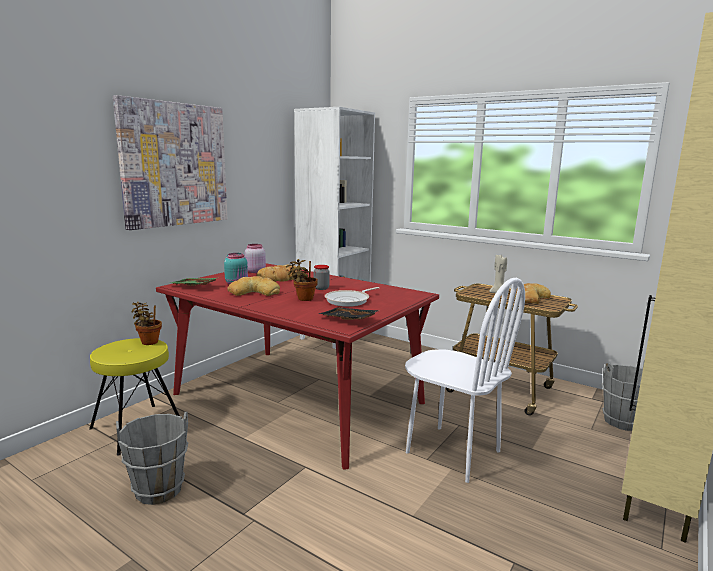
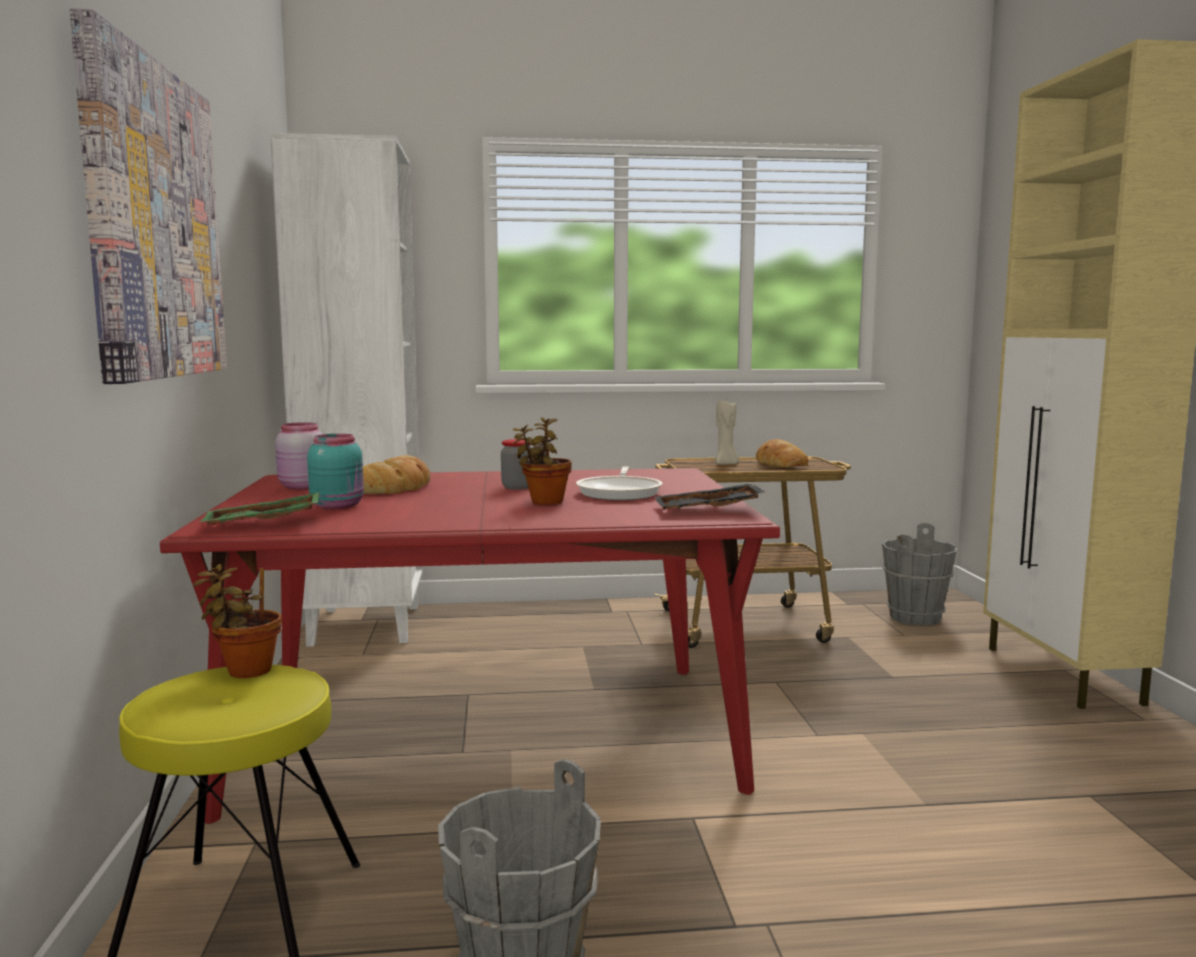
camera: 40 degrees left, 5 degrees down
(254, 292) = (424, 510): bread -> none
(452, 452) = (828, 715): white chair -> none

